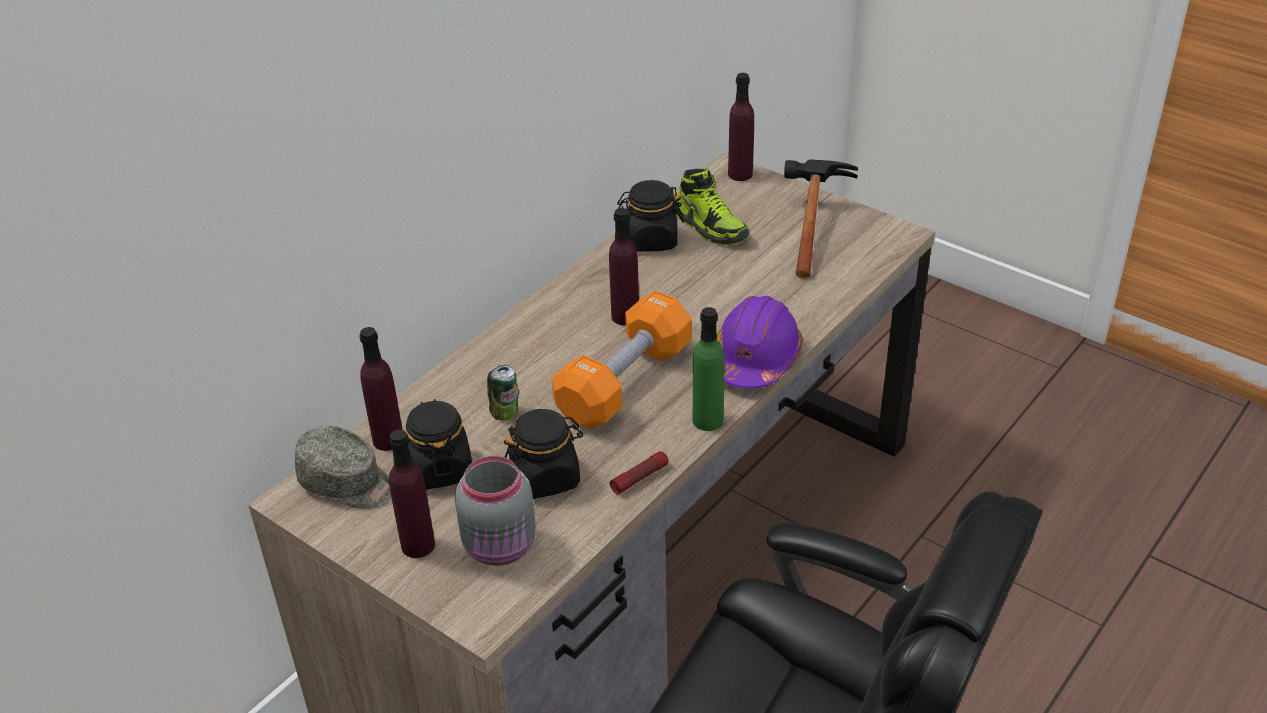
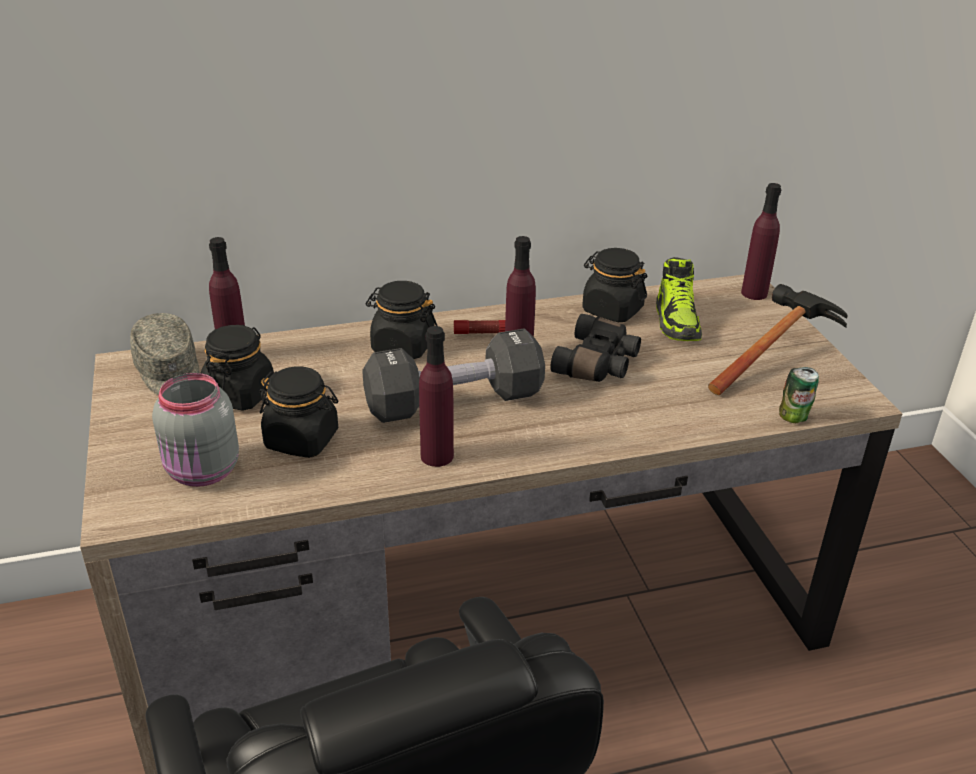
camera: 35 degrees right, 5 degrees down
(418, 545) = (153, 438): purple bottle -> purple bottle (437, 456)
(506, 413) = (336, 379): can -> can (794, 417)
(522, 355) = (402, 346): none -> black jar
(624, 382) = (454, 401): orange dumbbell -> black dumbbell
(639, 478) = (370, 479): flashlight -> flashlight (482, 333)
(694, 293) = (598, 363): none -> black binoculars
(707, 420) = (484, 464): green bottle -> none
(755, 359) = (588, 437): purple hard hat -> none

